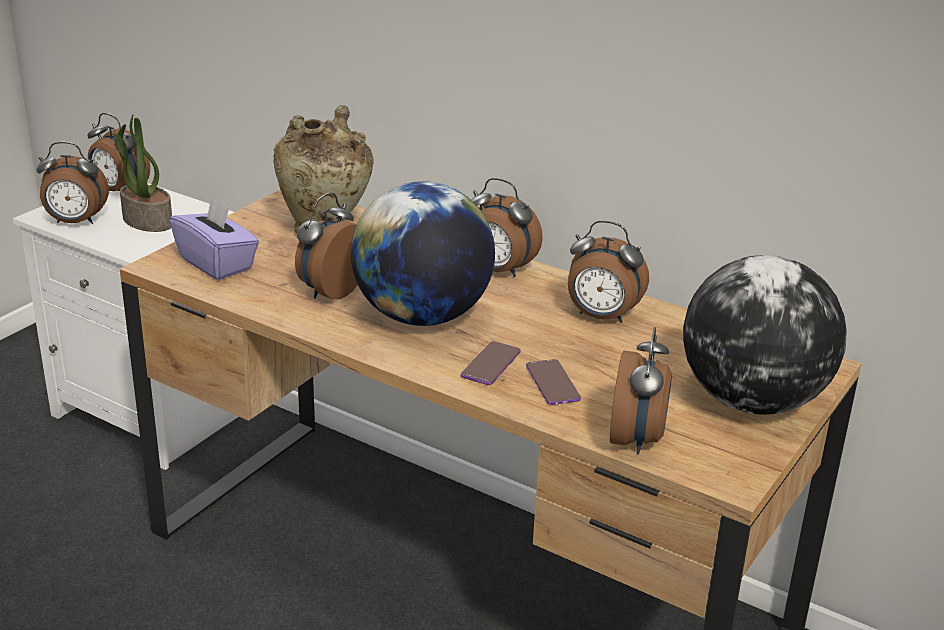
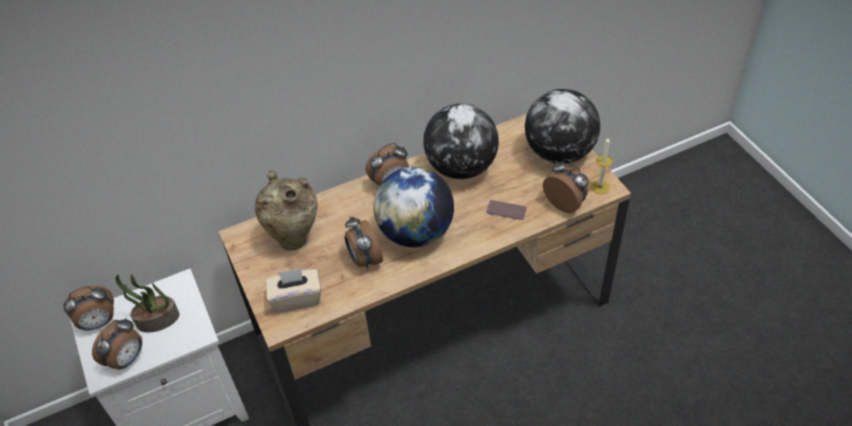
camera: 55 degrees left, 20 degrees up
(217, 263) = (296, 298): purple tissue box -> beige tissue box
(491, 364) = (477, 225): phone -> none
(601, 317) = (461, 167): alarm clock -> globe
(722, 468) = (600, 187): none -> candle

